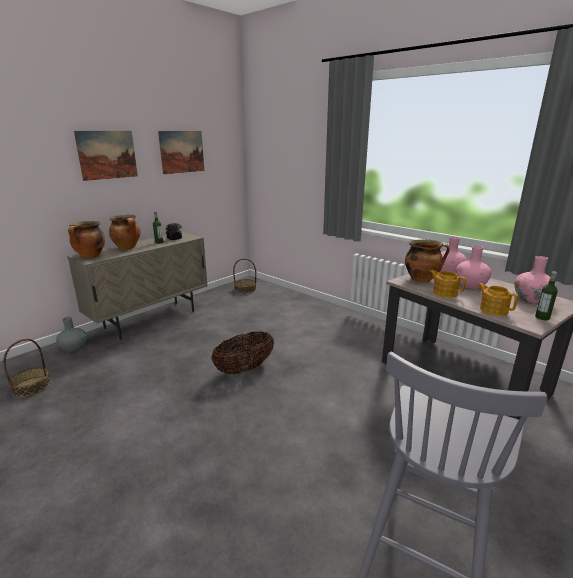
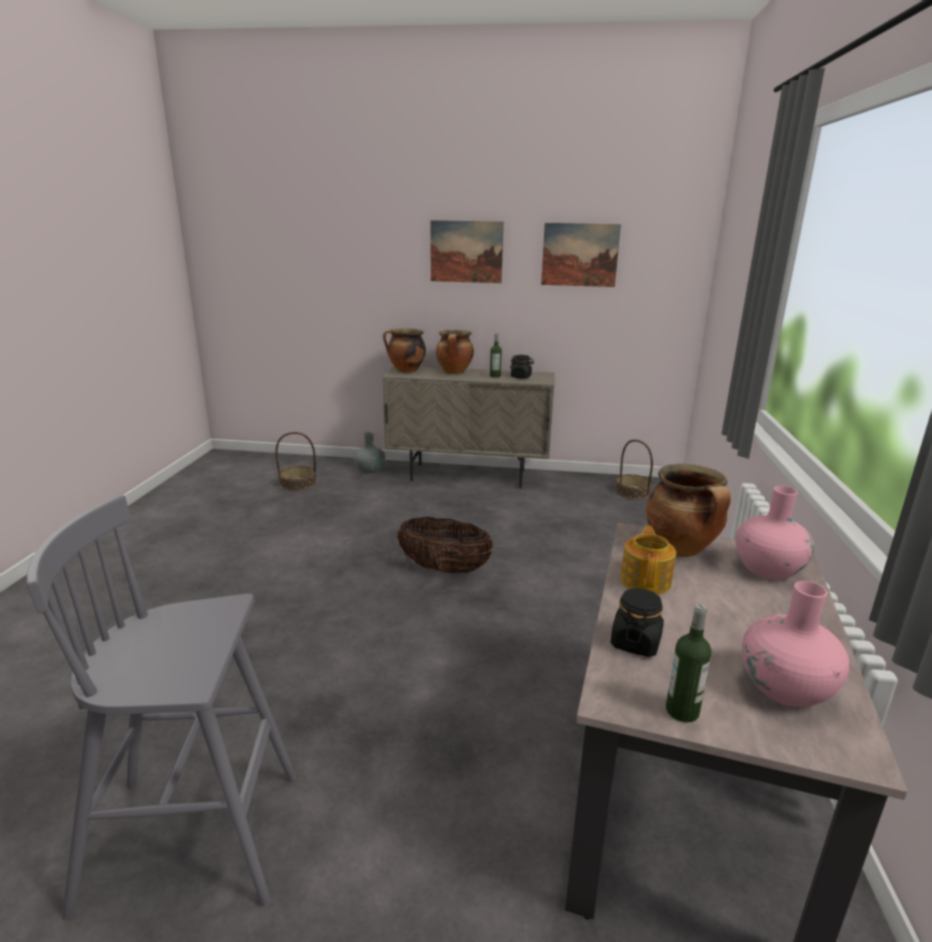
camera: 55 degrees right, 0 degrees up
(470, 285) = (737, 602): pink vase -> none
(493, 310) = (635, 642): teapot -> black jar

